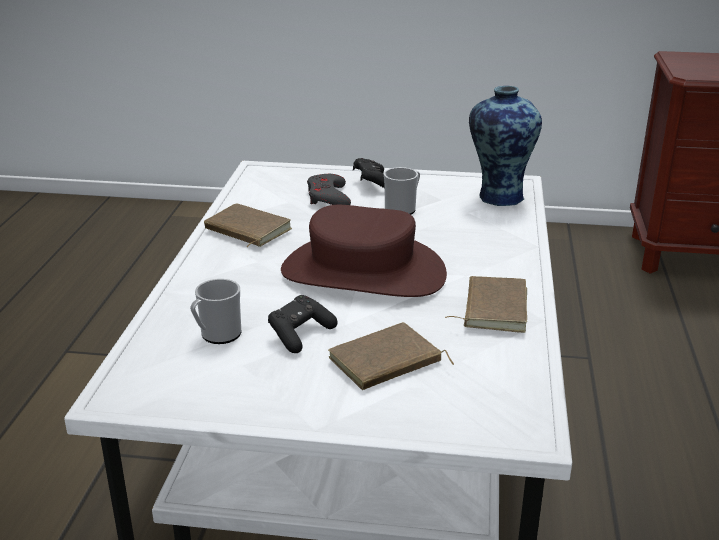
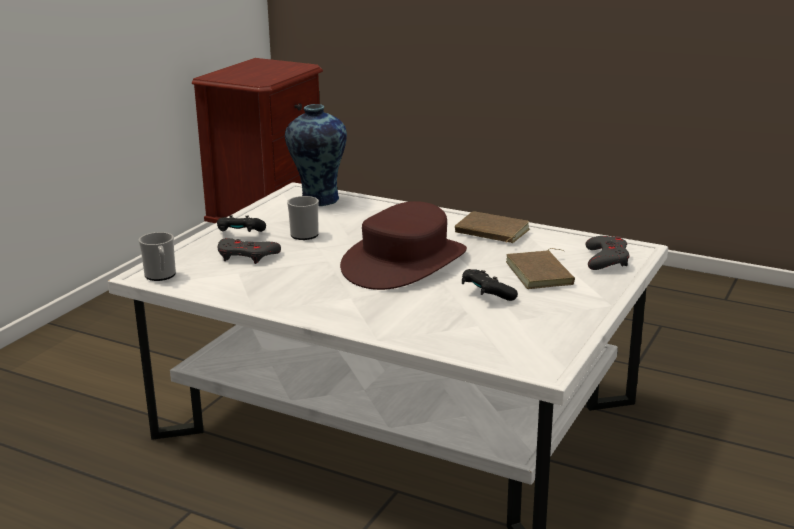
camera: 70 degrees left, 5 degrees down
(217, 335) = (469, 324): mug -> mug (161, 276)
(246, 230) = (287, 294): brown book -> none
(468, 407) = (606, 259): none -> grey game controller

